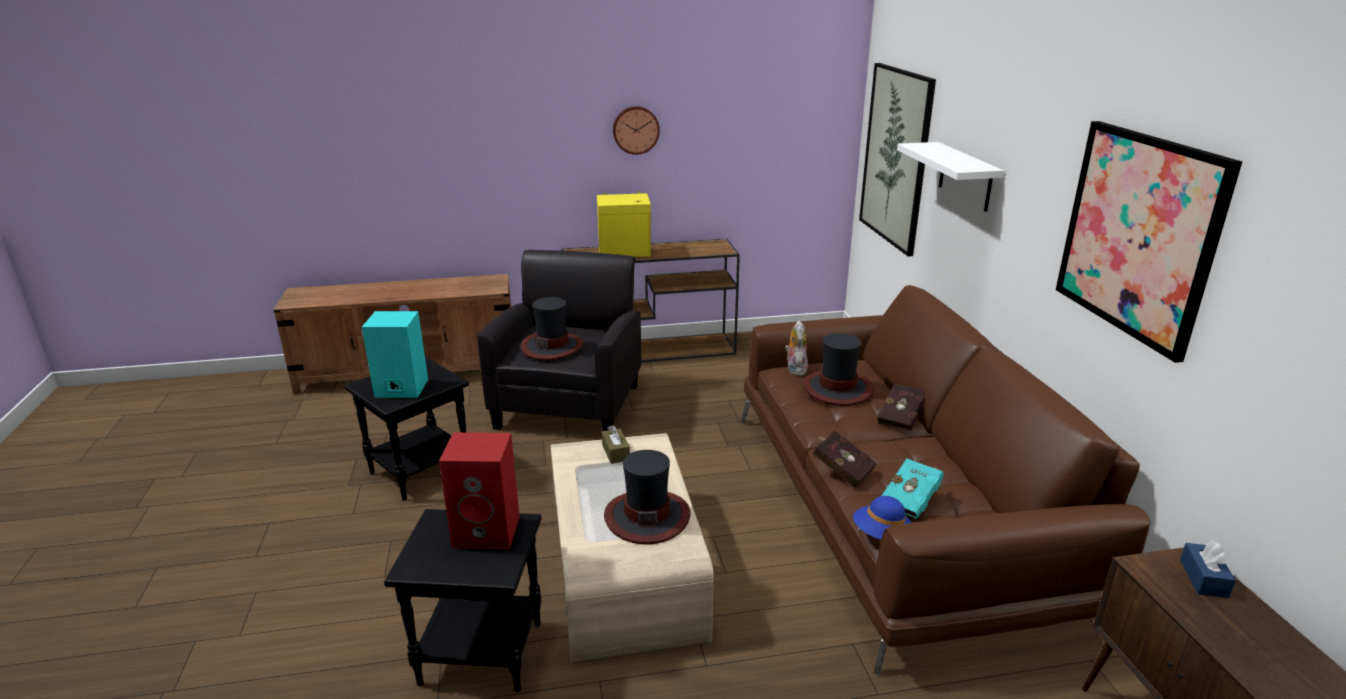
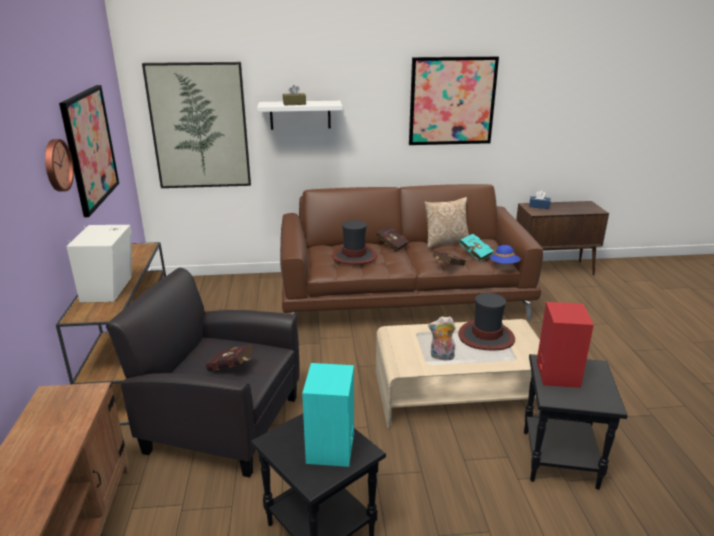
camera: 85 degrees left, 0 degrees up
(552, 346) = (232, 368): hat -> red book
(615, 452) = (409, 347): brown tissue box -> brown tissue box (294, 104)
(625, 253) = (110, 288): yellow speaker -> white speaker
(725, 133) = (90, 148): none -> picture
(795, 369) = (320, 266): plush toy -> plush toy (441, 357)
(952, 471) = (445, 242): none -> pillow

